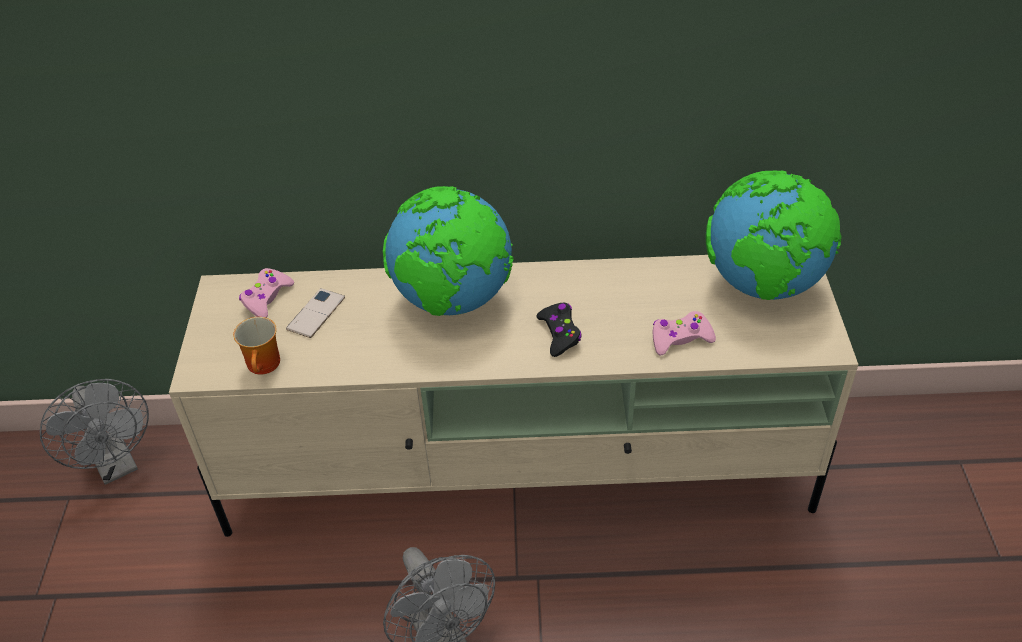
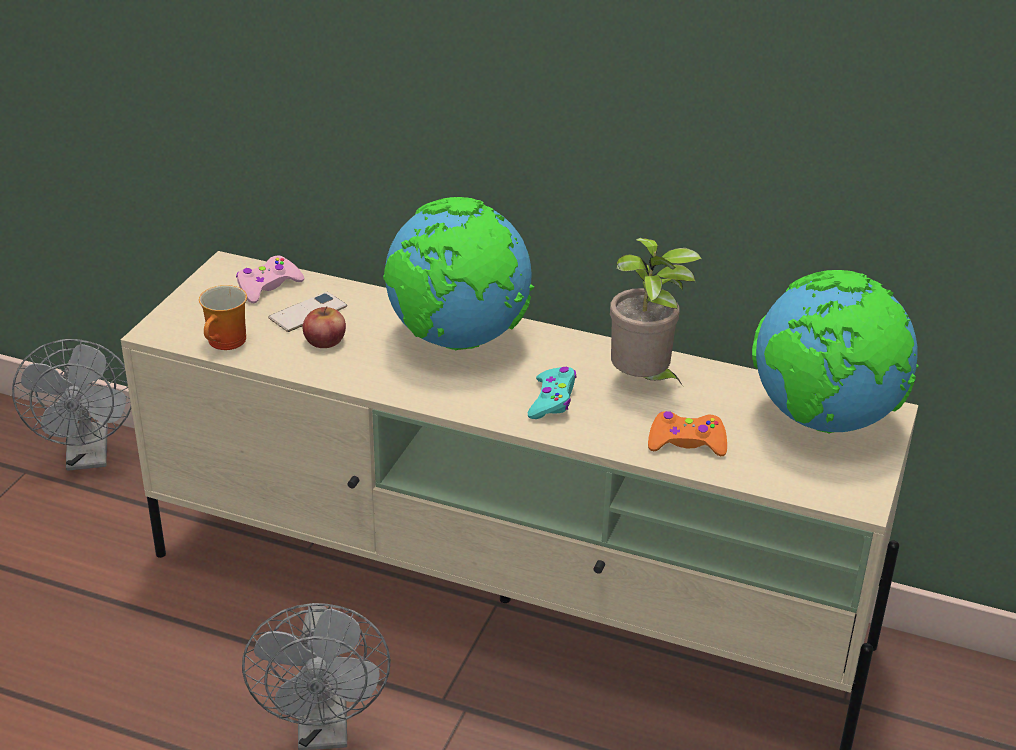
camera: 20 degrees right, 10 degrees down
(346, 336) = (325, 340): none -> apple
(559, 333) = (552, 400): black game controller -> turquoise game controller
(617, 294) = (643, 382): none -> potted plant
(680, 339) = (686, 442): pink game controller -> orange game controller

